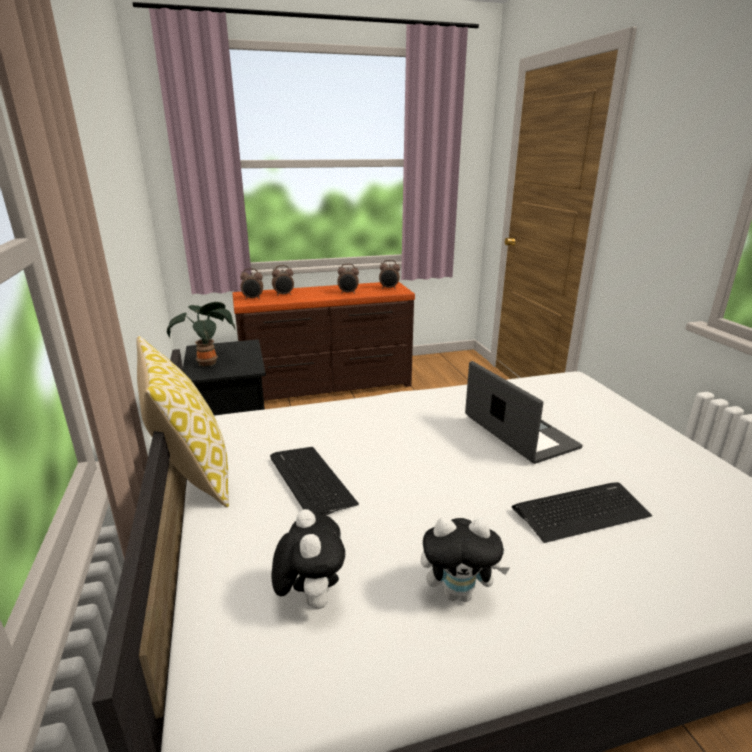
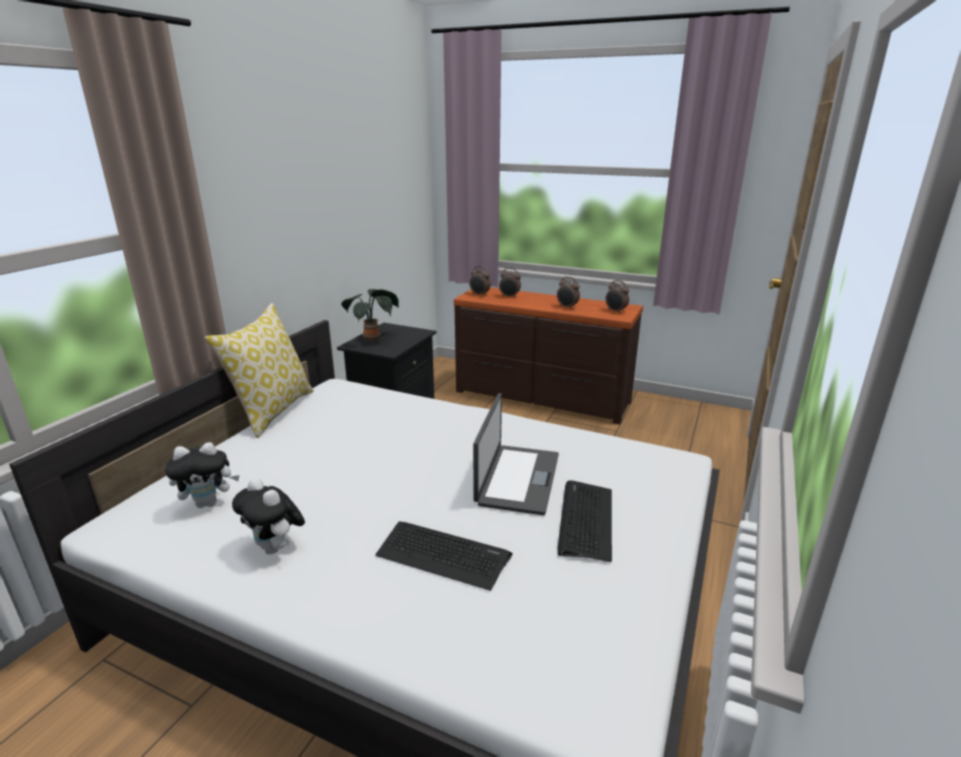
camera: 40 degrees right, 0 degrees up
(310, 481) = (318, 444): keyboard -> keyboard (585, 520)
(310, 597) = (209, 503): plush toy -> plush toy turned 45 degrees clockwise

